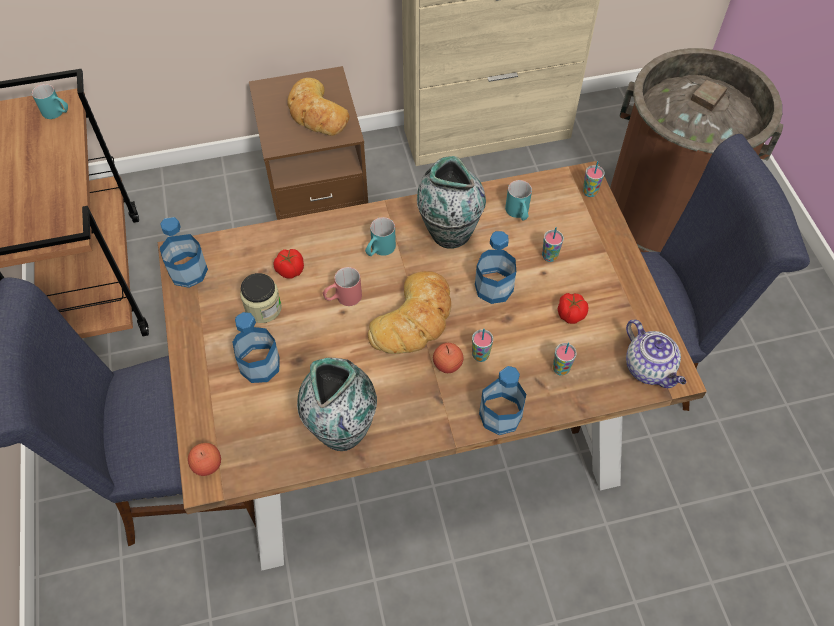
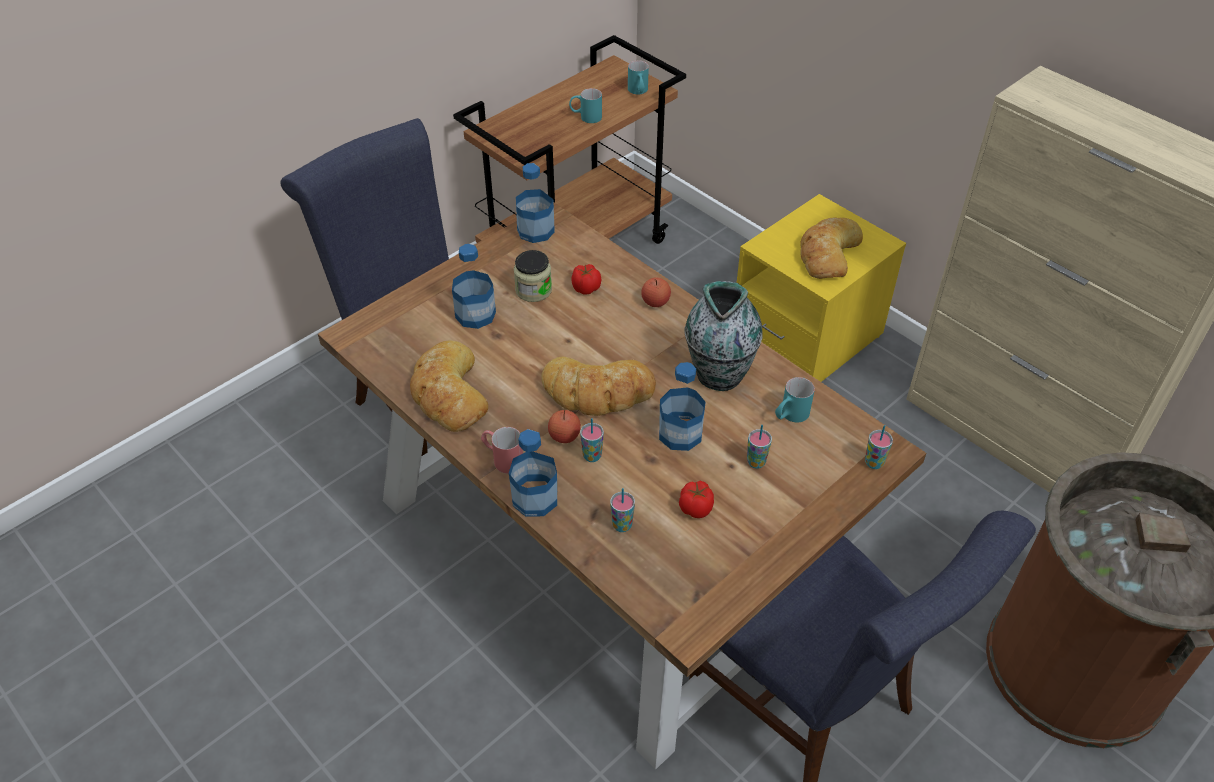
camera: 60 degrees right, 10 degrees down
(207, 465) = (363, 328): apple -> apple (655, 302)
(315, 185) = (806, 336): brown nightstand -> yellow nightstand
(342, 428) = (448, 393): vase -> bread
(343, 298) = (582, 334): red mug -> red mug (502, 459)
(379, 250) = (656, 334): turquoise mug -> turquoise mug (585, 117)
(649, 368) = (678, 602): teapot -> none

